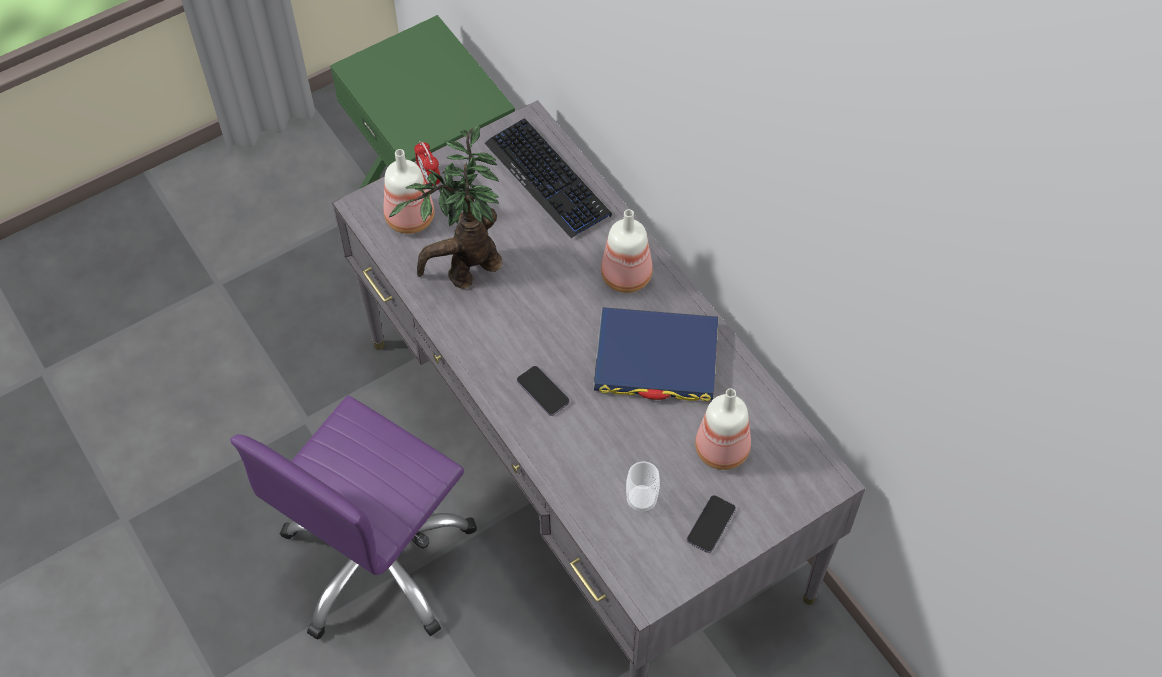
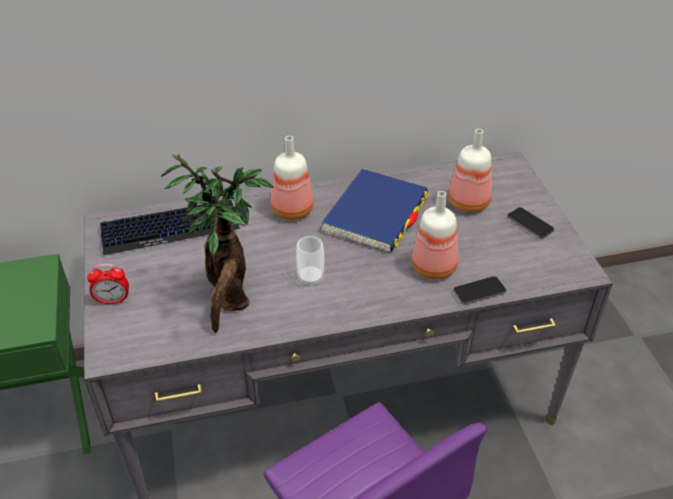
camera: 70 degrees left, 15 degrees down
(411, 218) = (147, 323): bottle -> bottle (434, 266)
(543, 392) = (377, 282): phone -> phone (479, 291)
(641, 500) = (498, 253): cup -> cup (310, 278)

